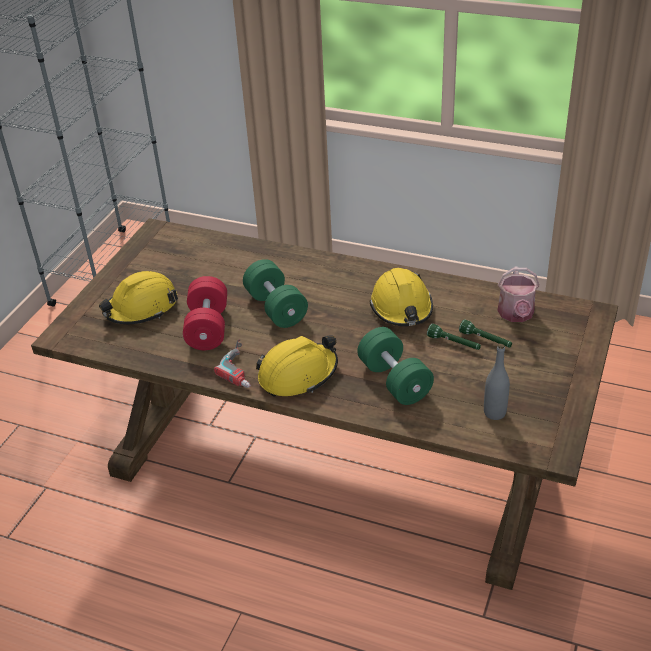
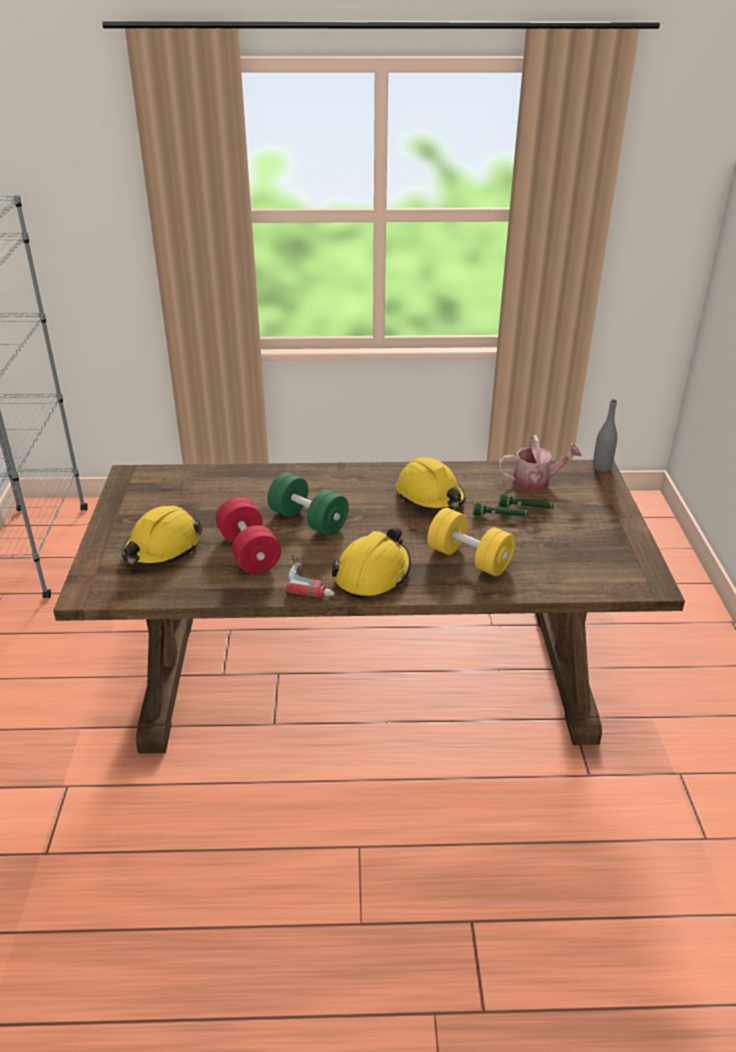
camera: 25 degrees left, 5 degrees down
(394, 381) = (469, 559): green dumbbell -> yellow dumbbell
(494, 413) = (578, 565): grey bottle -> grey bottle (601, 467)
(516, 315) = (536, 482): watering can -> watering can turned 75 degrees counterclockwise

